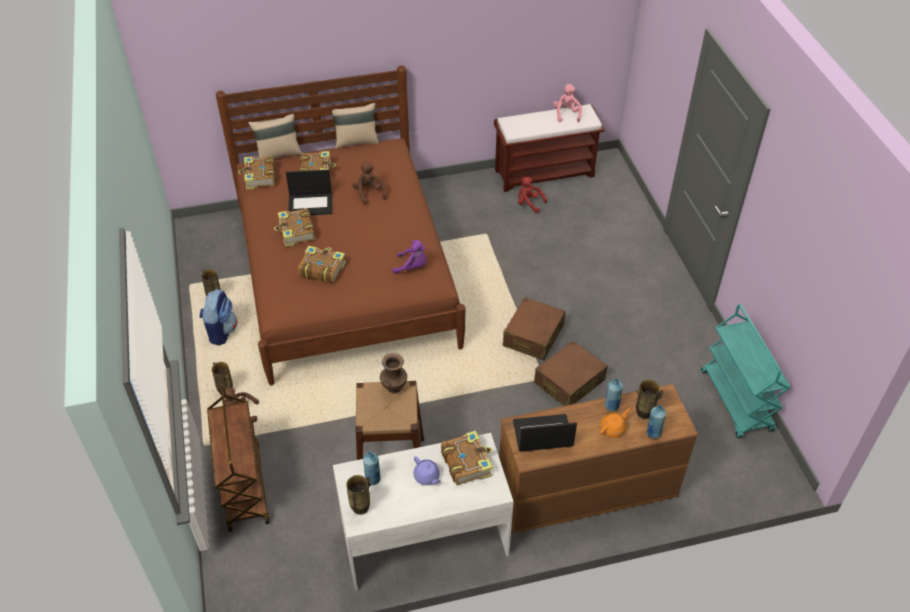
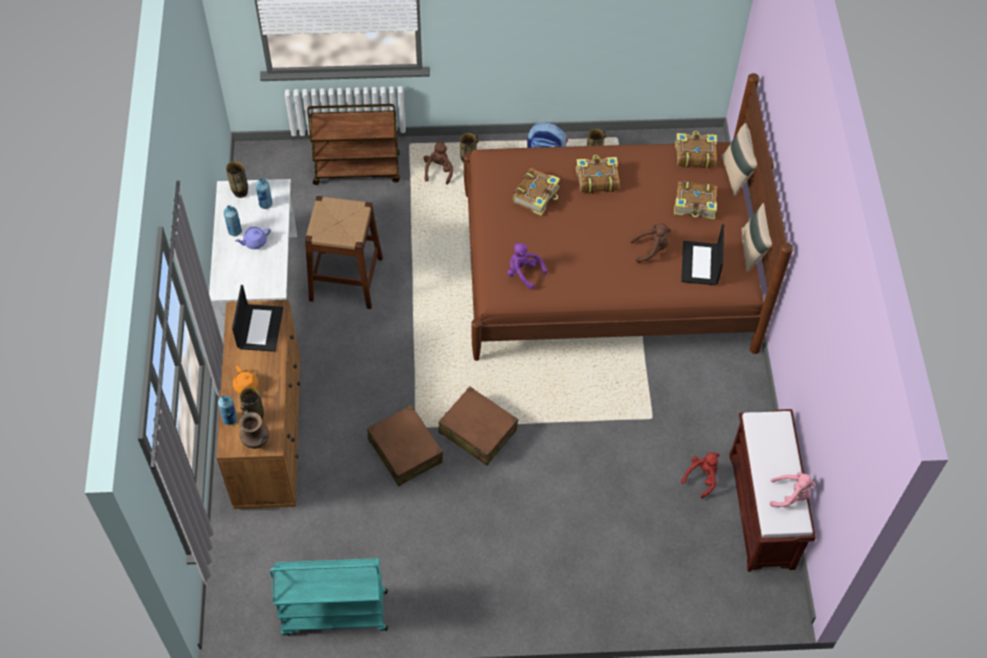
camera: 100 degrees right, 10 degrees up
(311, 204) = (640, 195): laptop -> laptop (700, 264)
(394, 387) = (357, 229): brown vase -> brown vase (257, 443)
(412, 267) = (523, 273): purple plush toy -> purple plush toy turned 105 degrees clockwise
(466, 462) = (259, 273): book -> none
(611, 406) = (272, 392): blue bottle -> blue bottle (235, 231)

